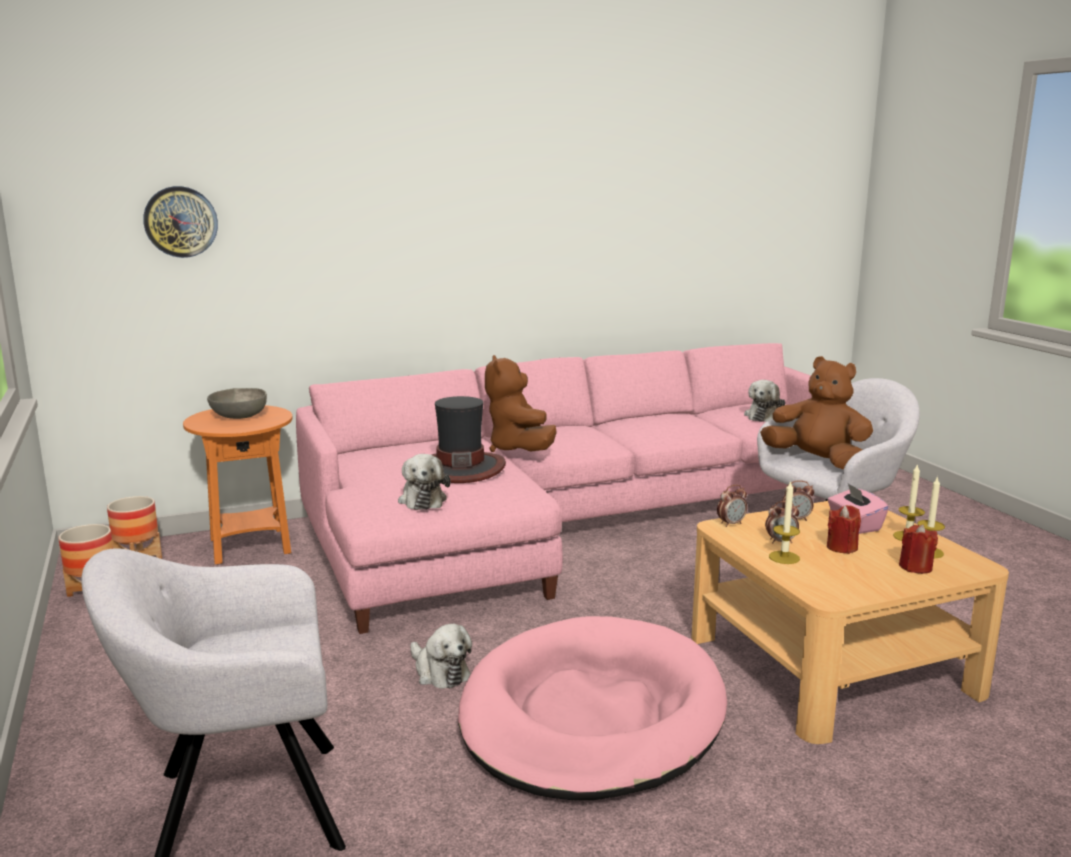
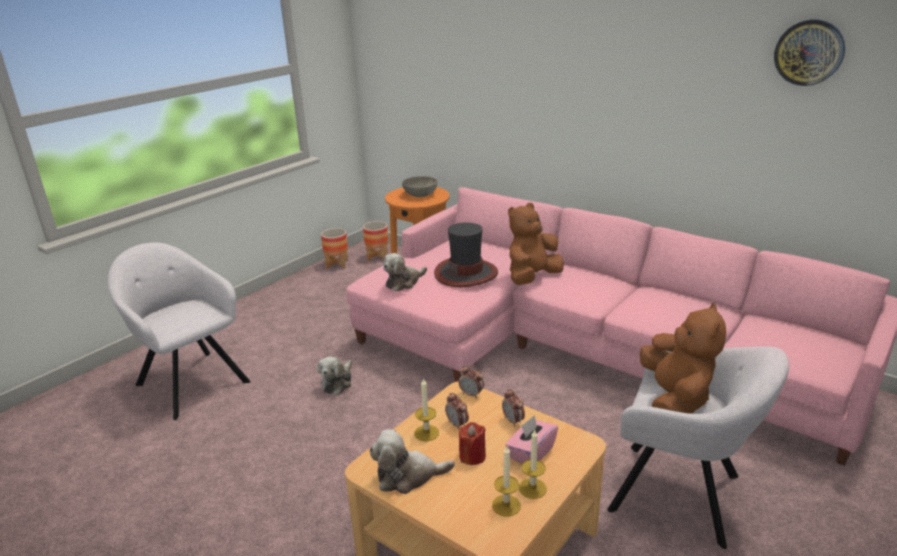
camera: 60 degrees right, 10 degrees up
(180, 222) = (420, 67): wall clock -> wall clock (809, 52)
(592, 715) = (329, 450): pink dog bed -> none
(763, 416) = (776, 343): plush toy -> plush toy (408, 476)
(915, 567) = (464, 504): red candle -> none

